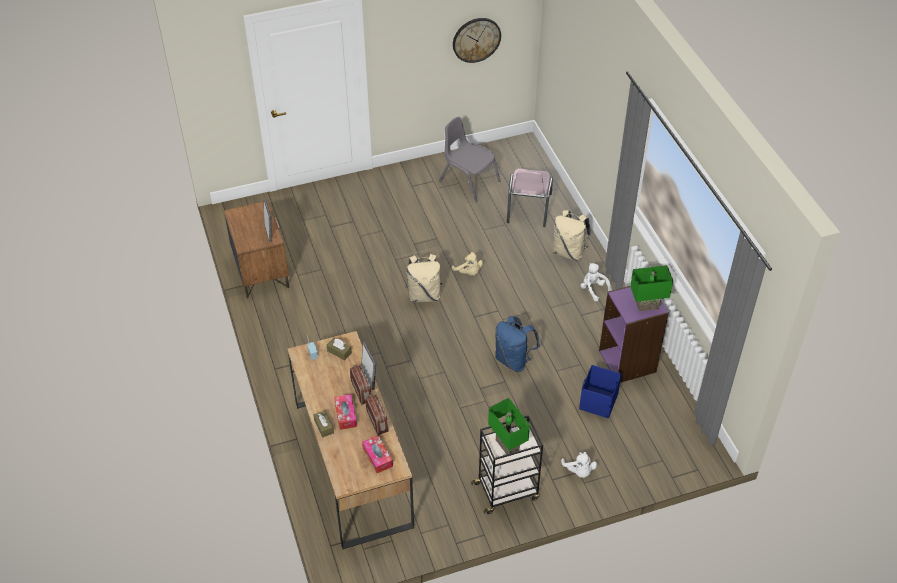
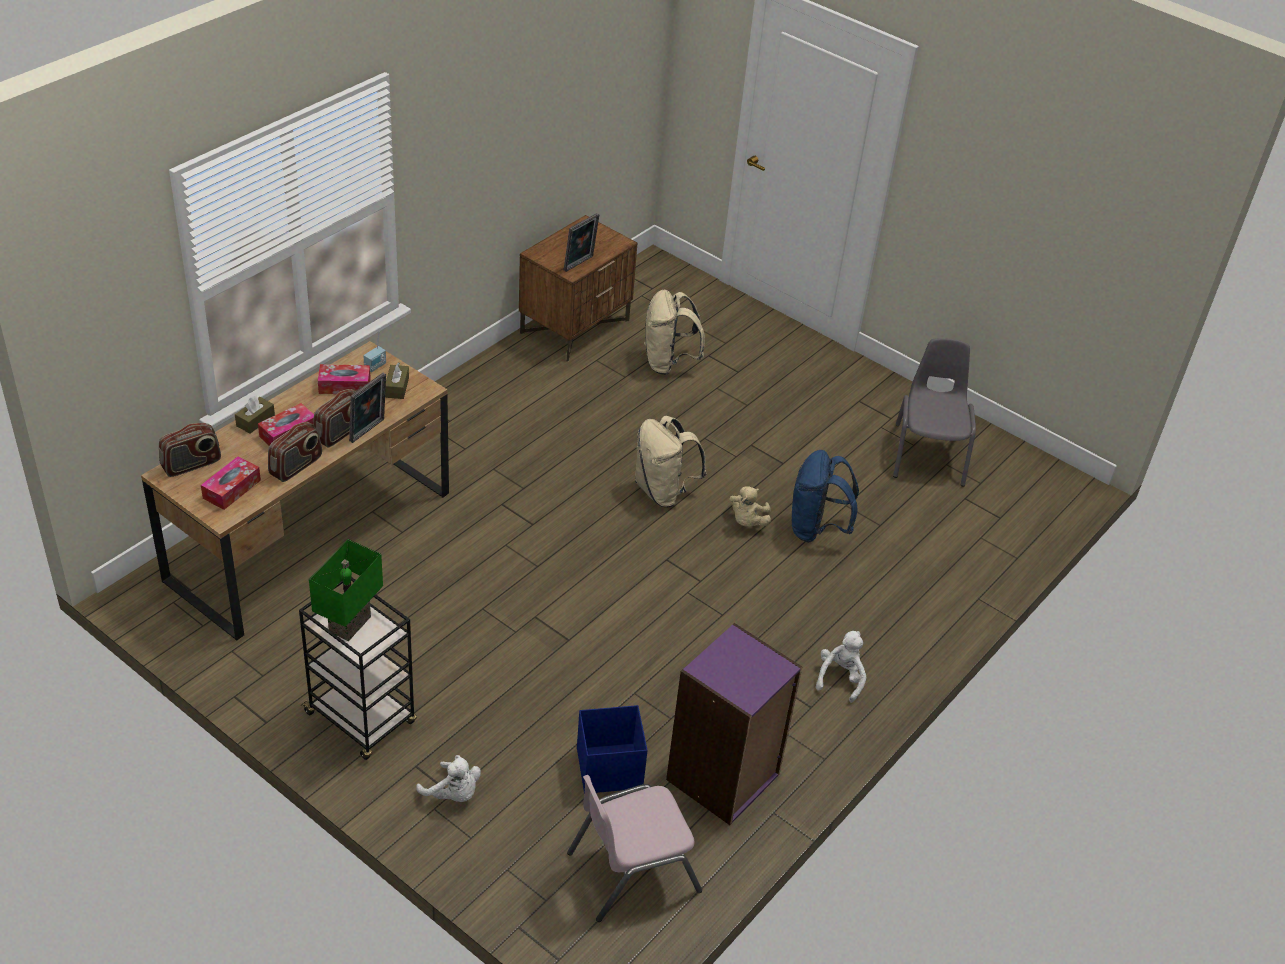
camera: 55 degrees right, 5 degrees down
(321, 375) = (344, 386): none -> tissue box
(343, 469) = (191, 464): none -> radio
(476, 39) = (1063, 247): wall clock -> none
(514, 360) = (617, 635): blue backpack -> blue backpack (816, 529)
(528, 208) = (938, 538): pink chair -> pink chair (632, 870)
(569, 252) = (893, 619): beige backpack -> beige backpack (668, 363)
(579, 471) = (453, 794): white plush toy -> white plush toy turned 90 degrees counterclockwise
(647, 306) = (741, 683): green table lamp -> none

